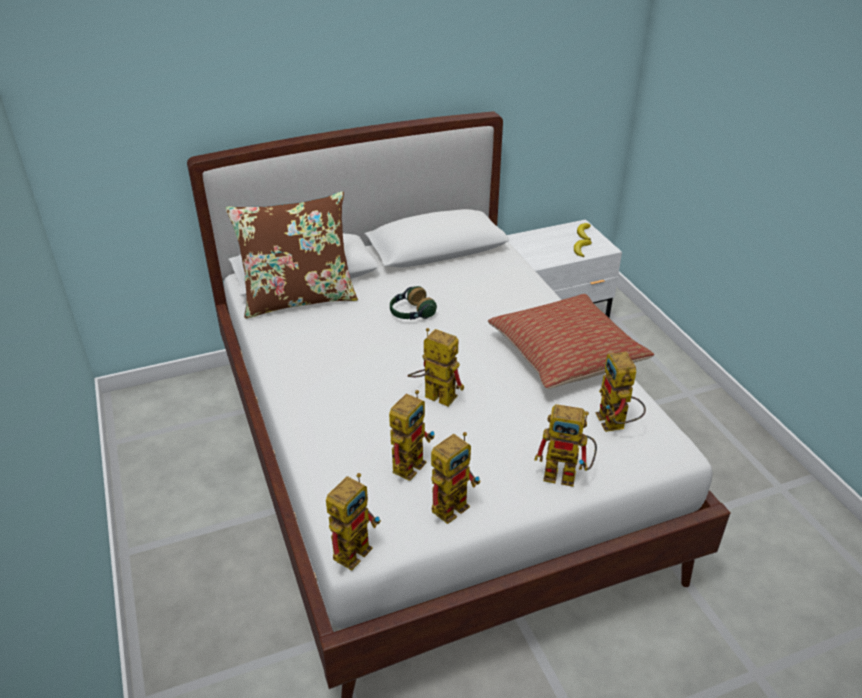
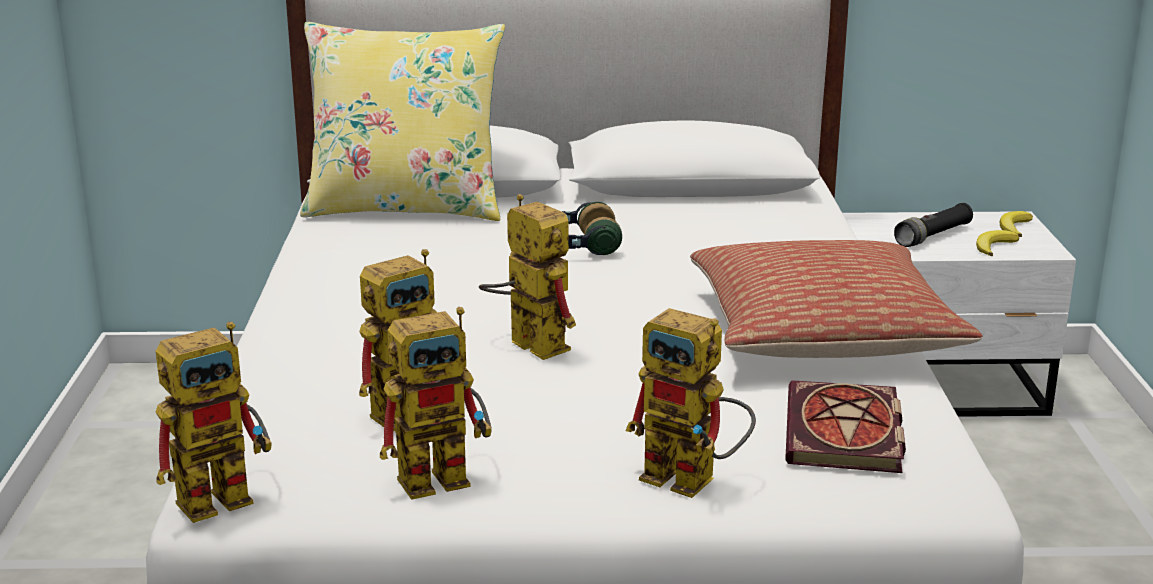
camera: 20 degrees right, 15 degrees down
(299, 299) = (406, 208): brown pillow -> yellow pillow
(550, 247) = (933, 236): none -> black flashlight
(615, 425) = (846, 435): toy robot -> book

